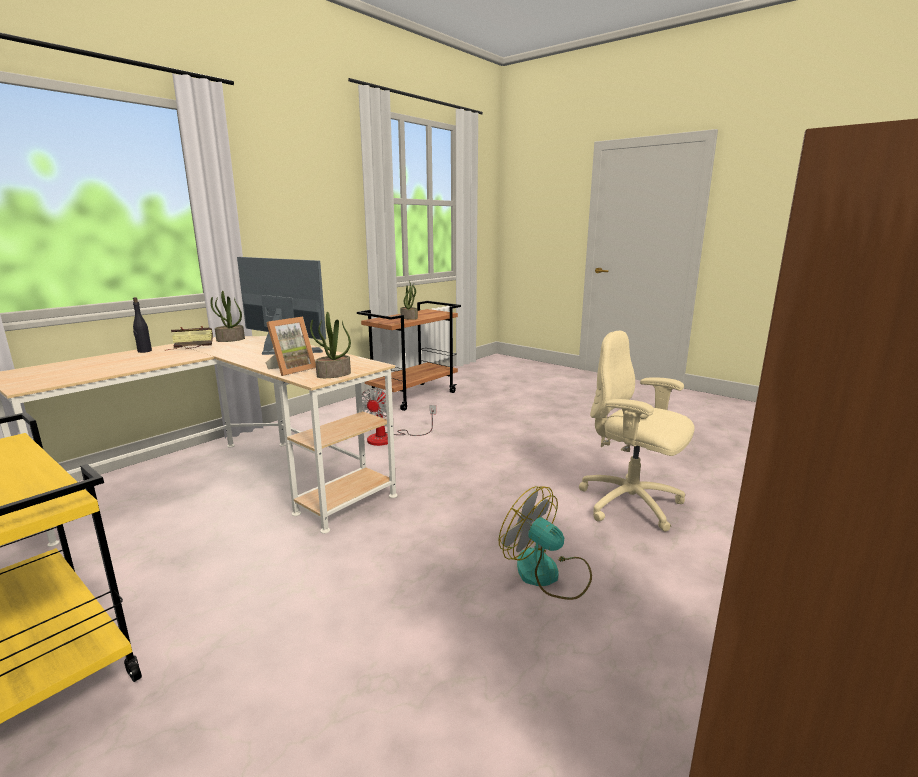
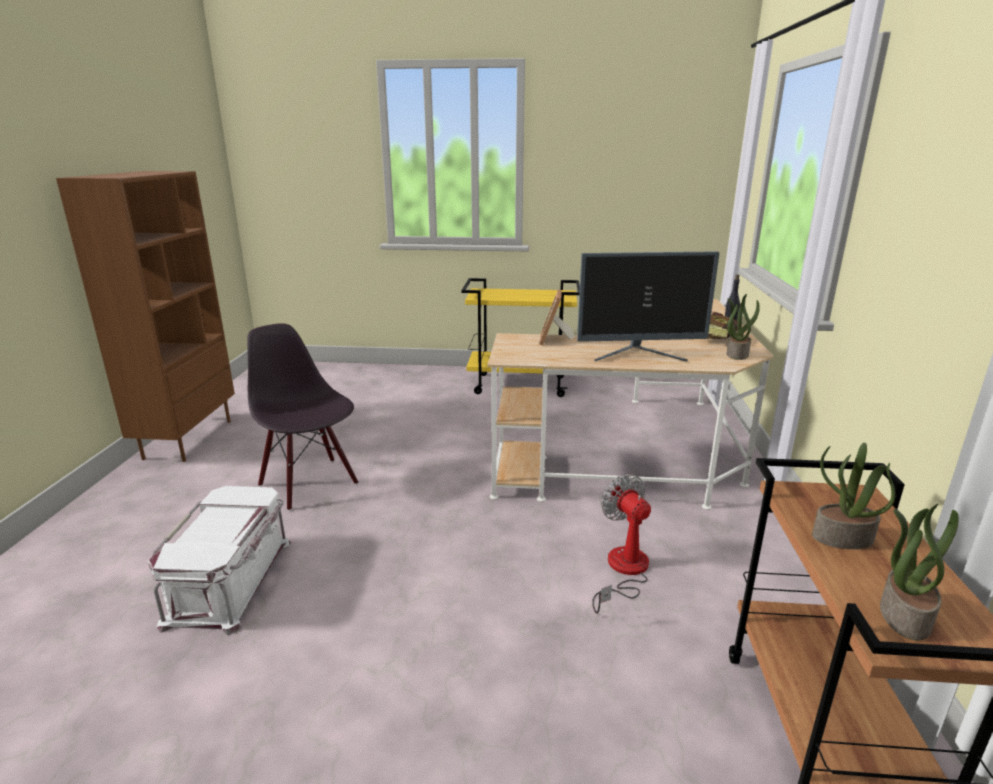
camera: 145 degrees right, 5 degrees up
(333, 375) = (509, 343): potted plant -> potted plant (903, 614)
(547, 574) = (310, 484): fan -> black chair
(631, 504) = (232, 581): beige office chair -> white storage box

